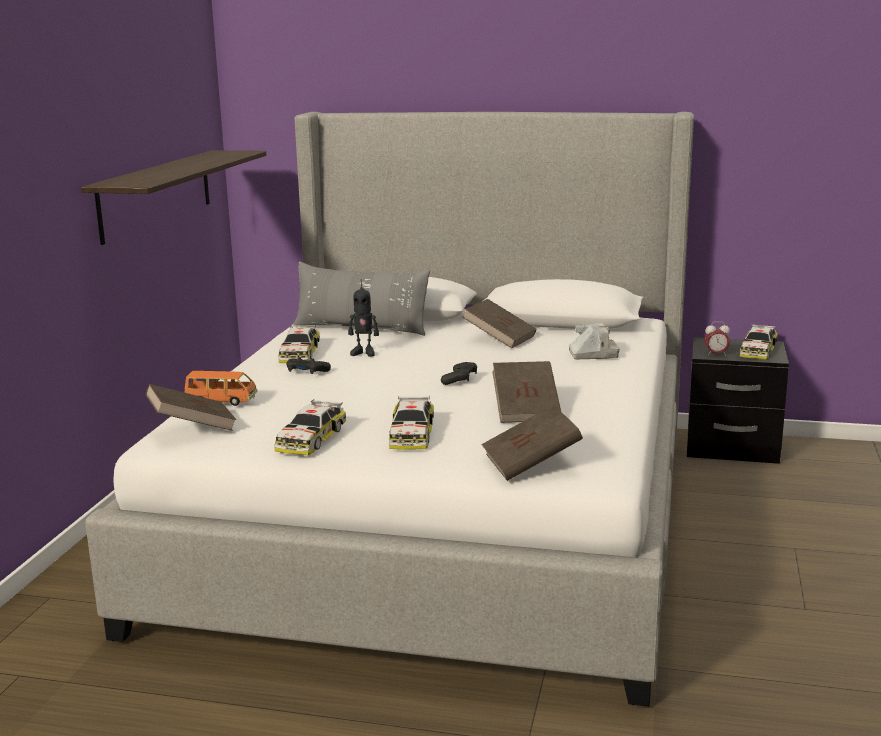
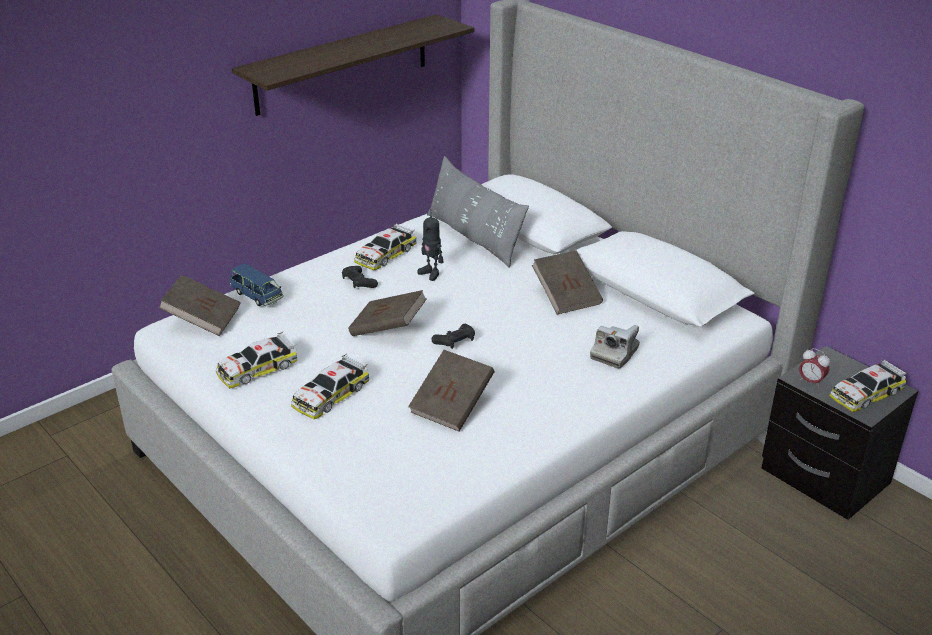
camera: 35 degrees right, 15 degrees up
(221, 401) = (257, 296): orange toy car -> blue toy car
(531, 464) = (361, 475): brown book -> brown book (388, 328)
(593, 355) = (614, 353): camera -> camera turned 90 degrees clockwise

